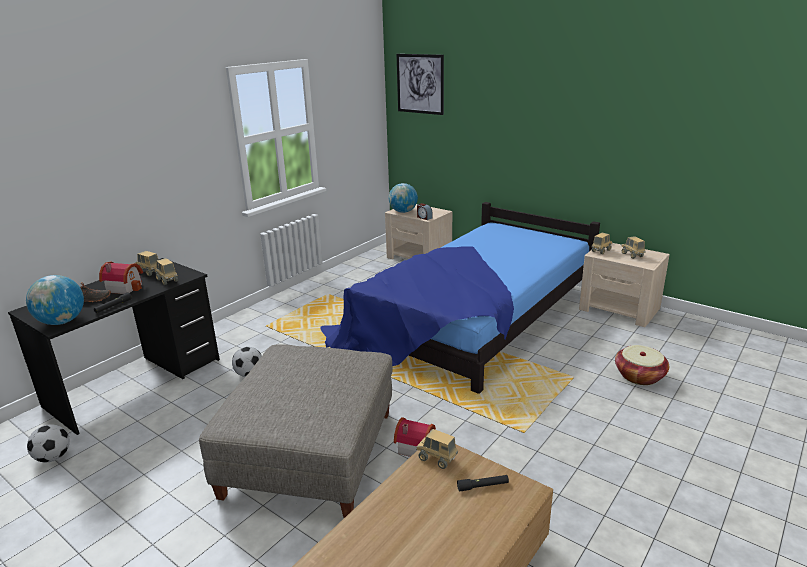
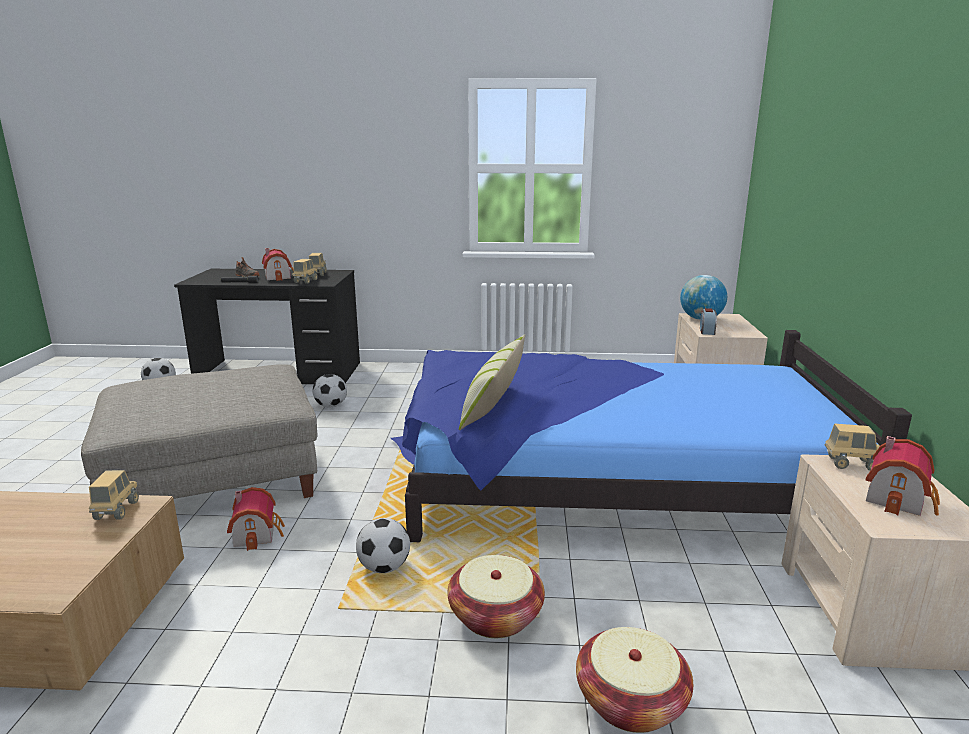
camera: 55 degrees right, 5 degrees down
(61, 322) = (201, 280): globe -> none
(420, 84) = (779, 125): picture -> none
(468, 294) = (492, 405): none -> pillow
(483, 486) = (61, 555): black flashlight -> none
(497, 408) = (384, 567): none -> football
(564, 388) = (495, 616): none -> basket
(632, 255) = (899, 498): toy truck -> toy house

